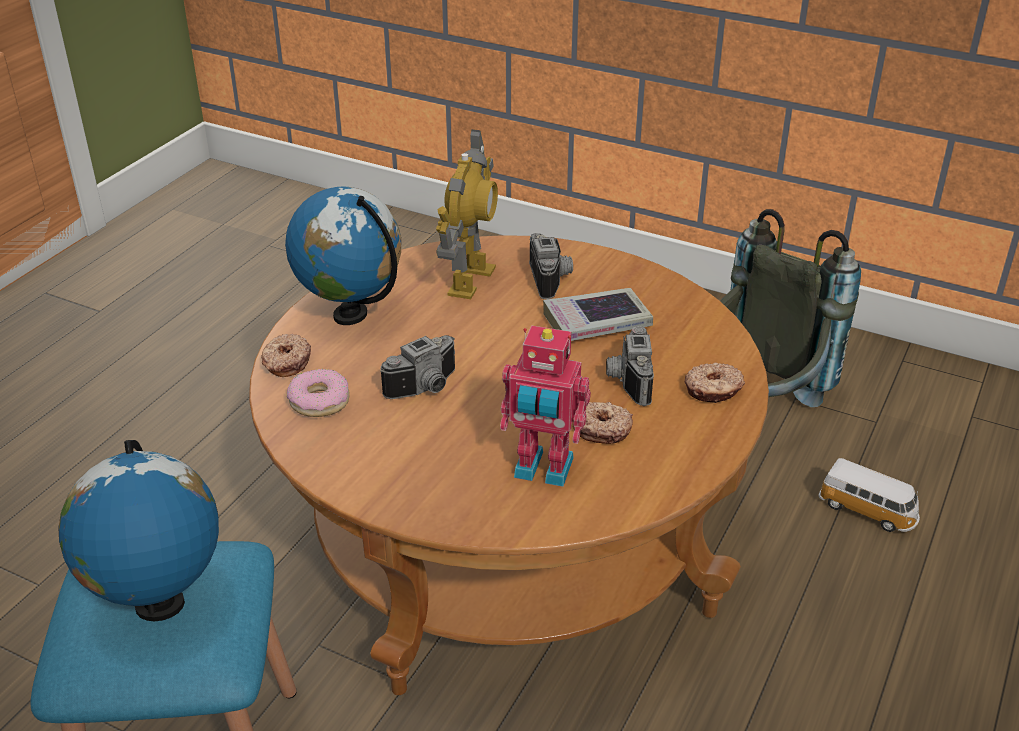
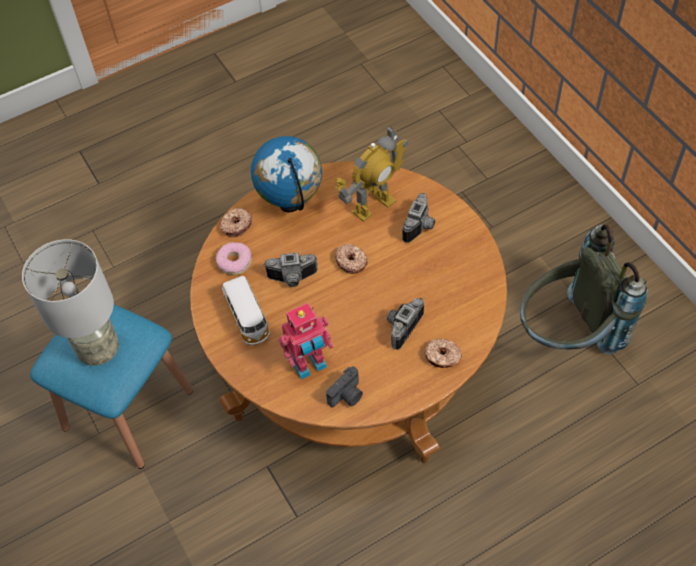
camera: 35 degrees right, 20 degrees up
(159, 605) = (98, 350): globe -> grey table lamp
(542, 470) = (309, 365): toy robot -> toy robot turned 75 degrees counterclockwise
(597, 322) = (419, 273): book -> none
(601, 429) = (360, 353): donut -> donut (351, 261)
(631, 482) = (347, 396): none -> camera
(868, 511) = (573, 443): toy car -> toy car (247, 318)

